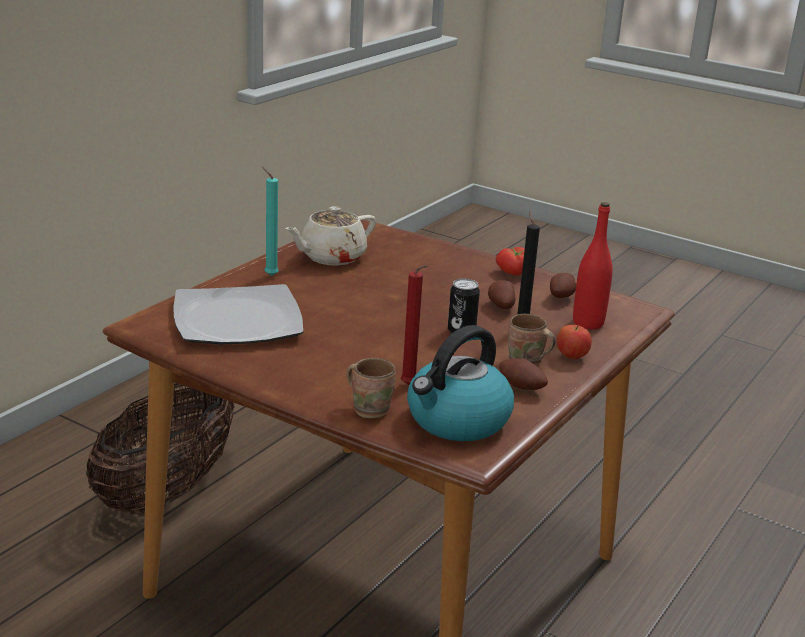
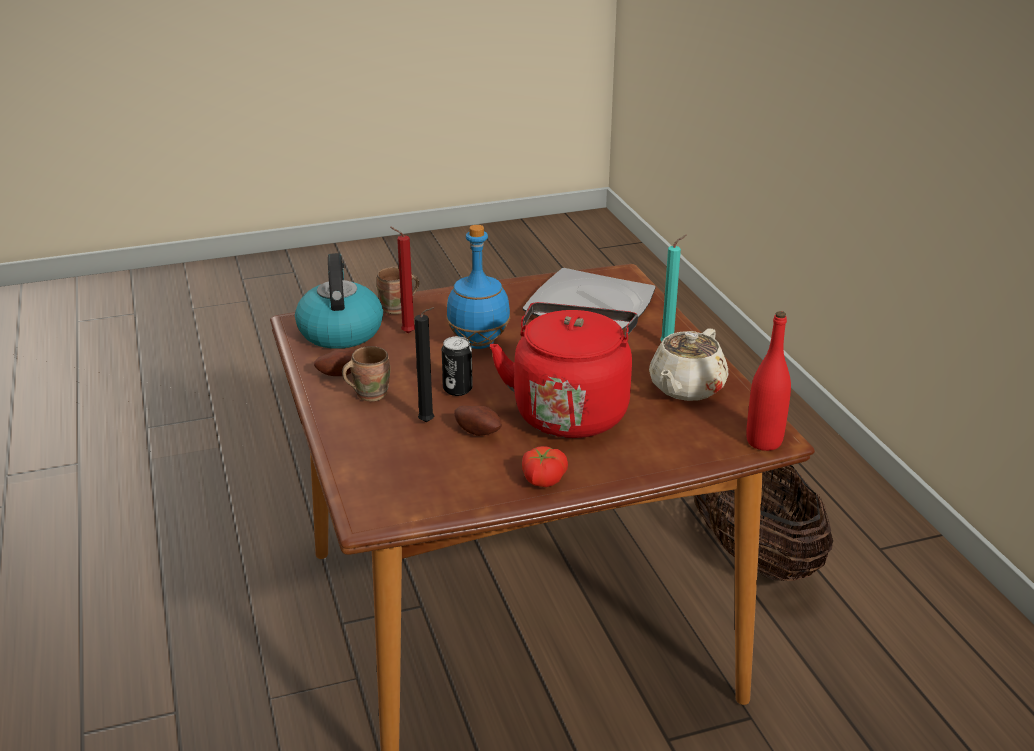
camera: 130 degrees right, 5 degrees up
(331, 257) = (686, 388): beige teapot -> beige teapot turned 150 degrees counterclockwise
(378, 347) = (477, 343): none -> blue bottle
(422, 285) = (571, 411): none -> red kettle
(562, 297) = (455, 479): potato -> none
(572, 357) = (347, 420): apple -> none
(588, 323) = (387, 463): red bottle -> red bottle (764, 441)

